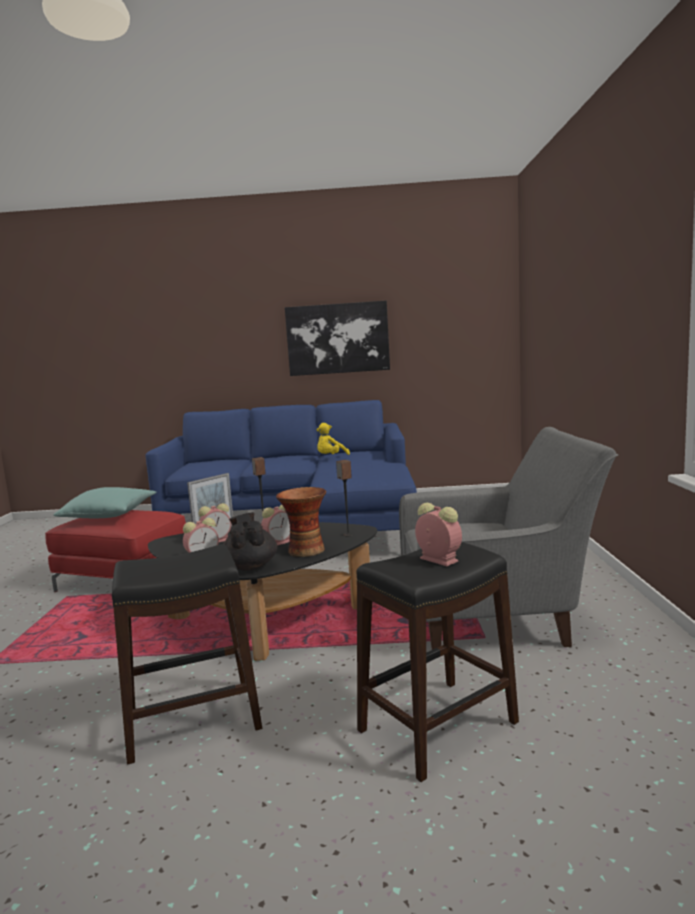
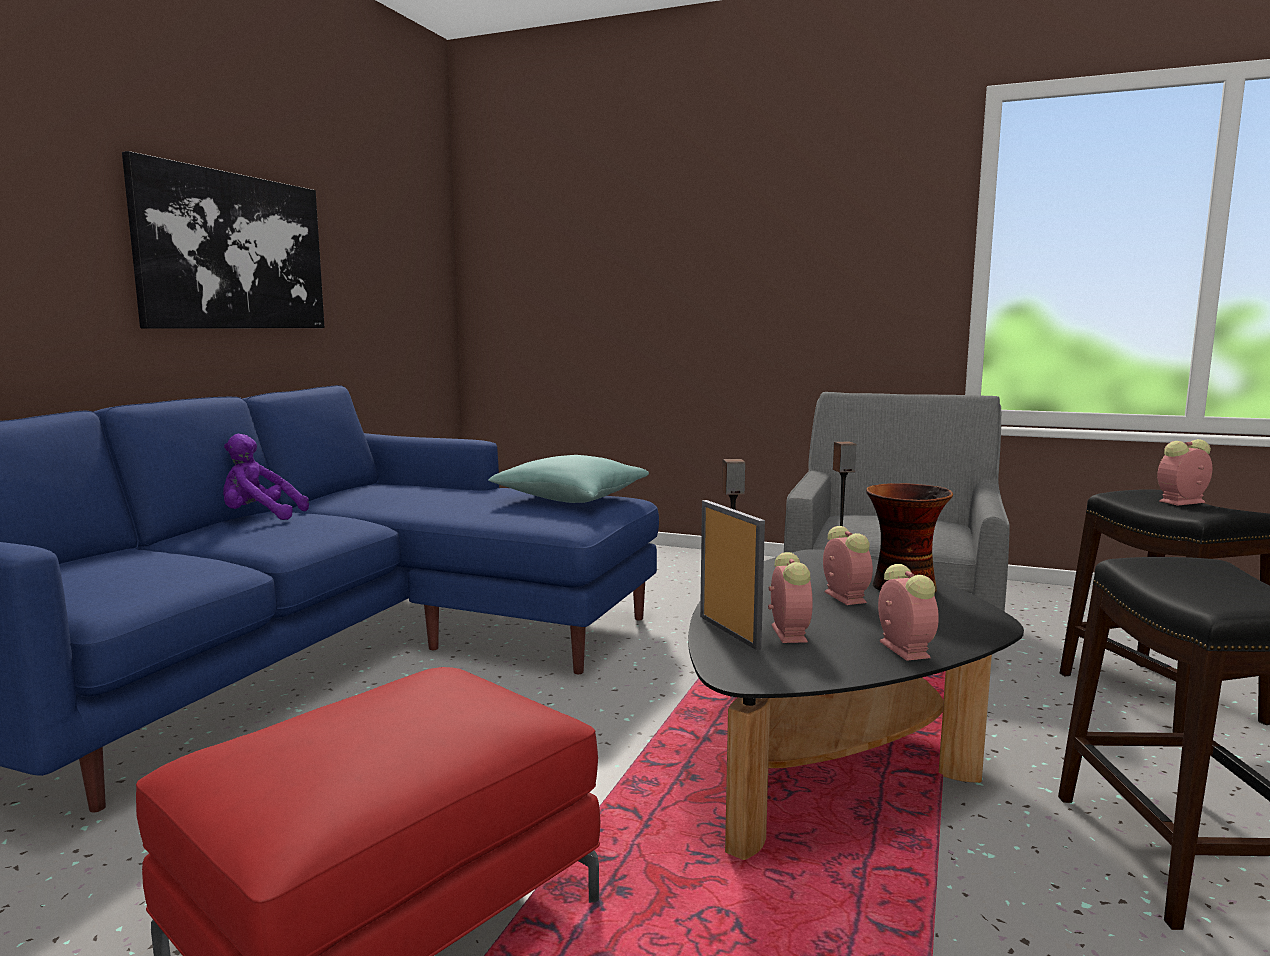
camera: 70 degrees left, 0 degrees up
(109, 515) = (358, 734): turquoise pillow -> turquoise pillow (571, 499)
(250, 566) = (967, 622): black teapot -> none
(291, 456) = (259, 517): none -> purple plush toy
(330, 457) = (357, 503): yellow plush toy -> none

